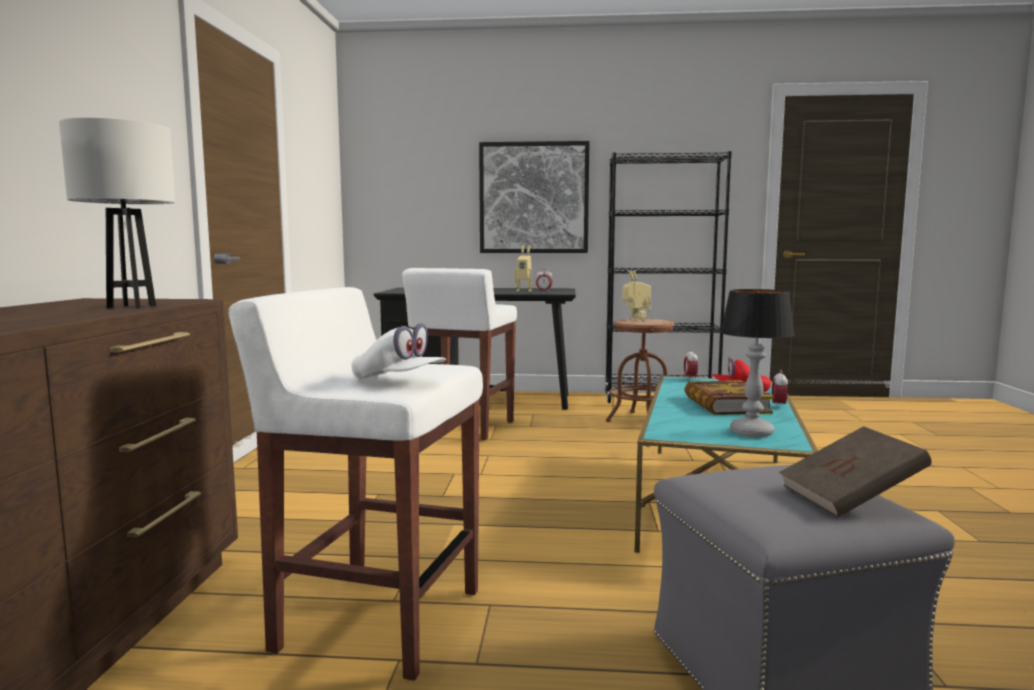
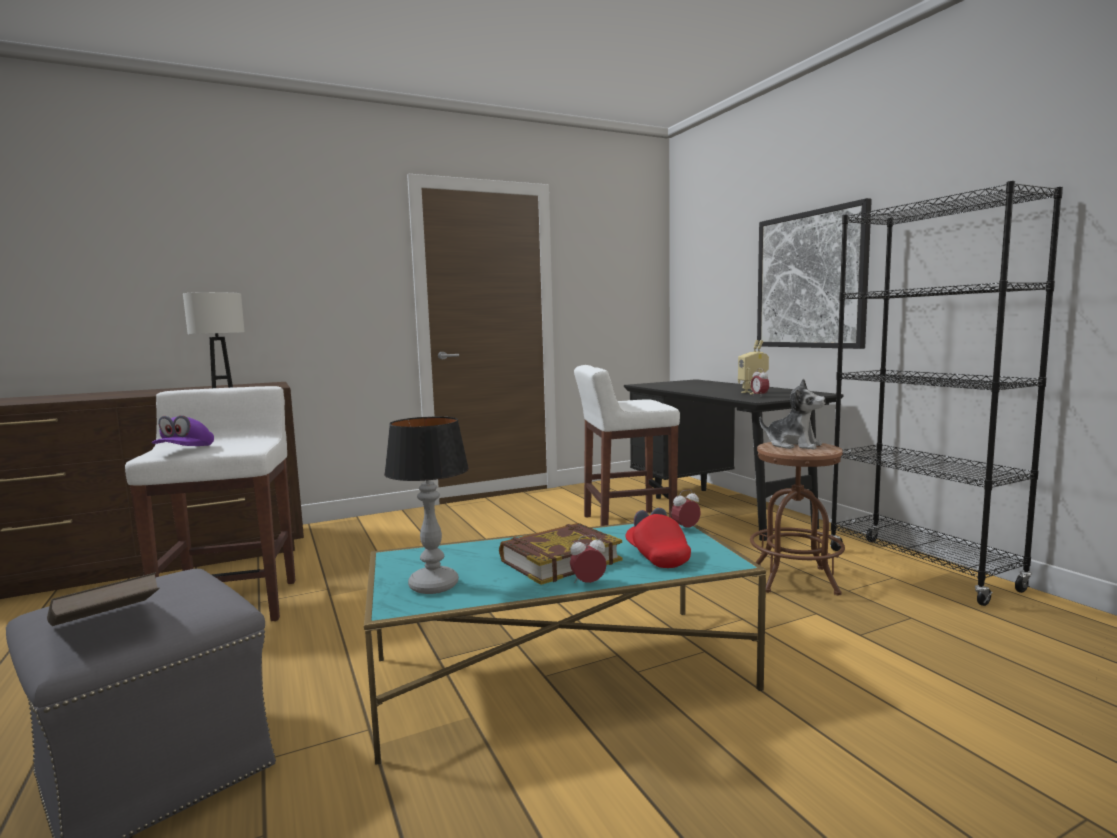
camera: 60 degrees right, 0 degrees up
(398, 381) = (185, 451): white cap -> purple cap
(635, 320) = (793, 445): toy robot -> plush toy

